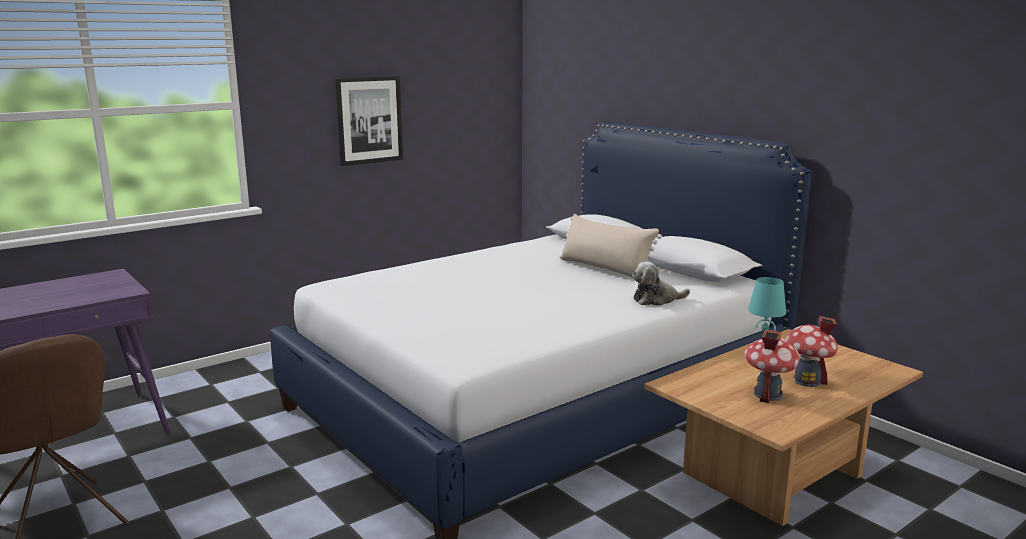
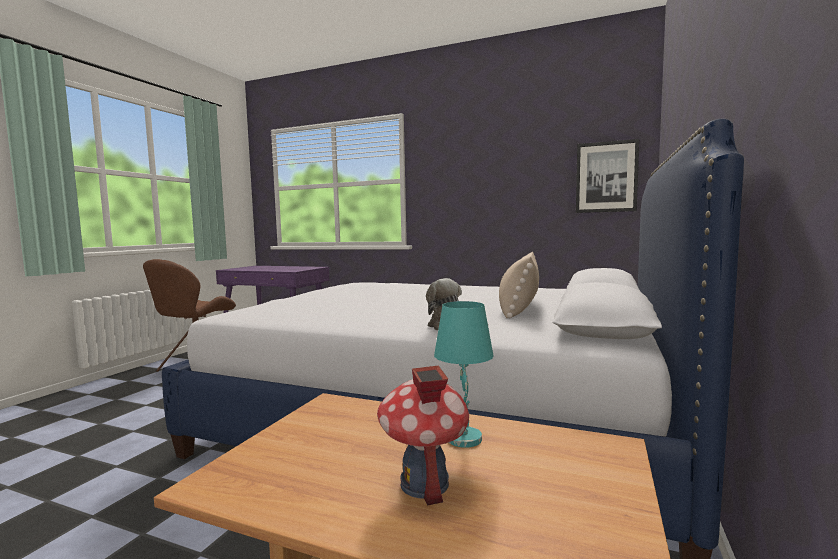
camera: 60 degrees right, 10 degrees down
(369, 120) = (492, 191): picture -> picture (606, 177)
(767, 394) = (339, 460): toy house -> none

